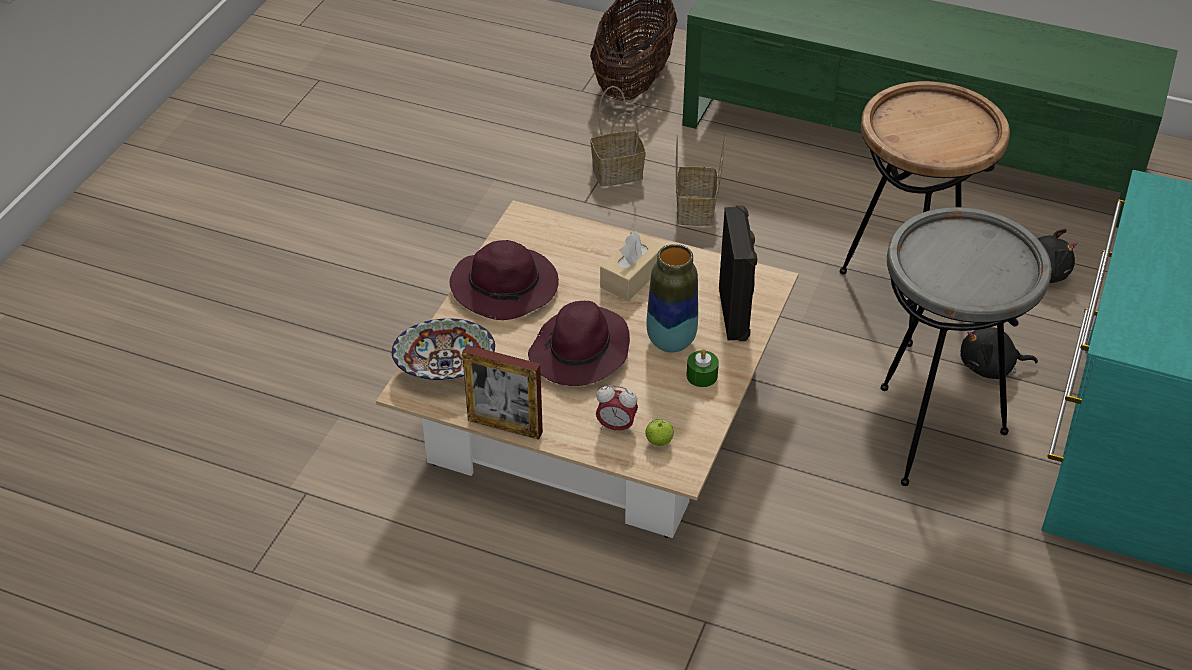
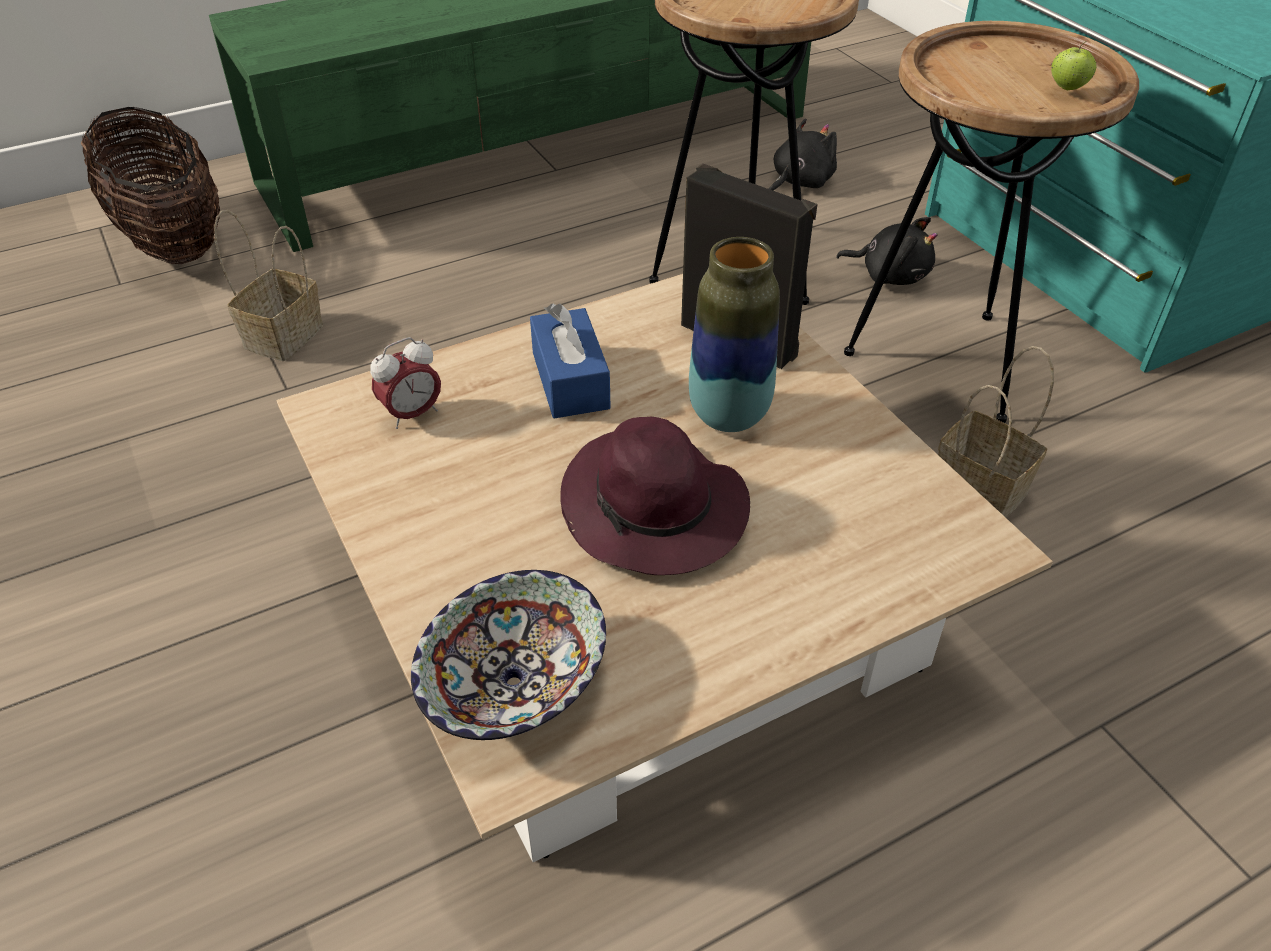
camera: 50 degrees left, 0 degrees up
(505, 426) = (721, 687): picture frame -> none
(506, 288) = (434, 507): purple hat -> none
(616, 427) = (842, 561): alarm clock -> alarm clock (412, 414)
(632, 277) = (570, 380): beige tissue box -> blue tissue box
(659, 442) = (912, 535): apple -> apple (1067, 88)
(696, 211) = (431, 319): basket -> basket (983, 489)
(702, 376) = (821, 425): green candle -> none
(931, 433) = (945, 361): grey side table -> brown side table
(990, 367) = (890, 275): black plush toy -> black plush toy turned 105 degrees counterclockwise

